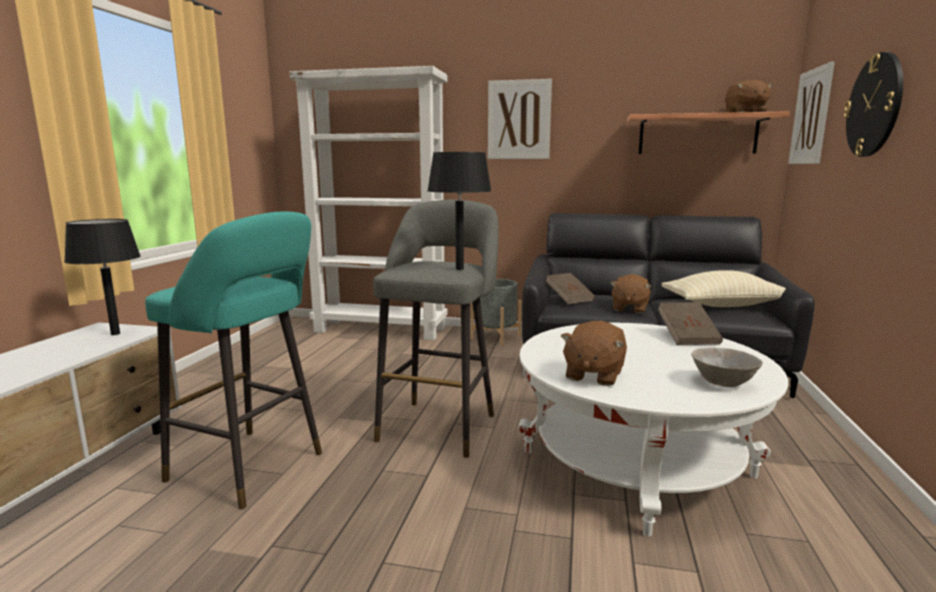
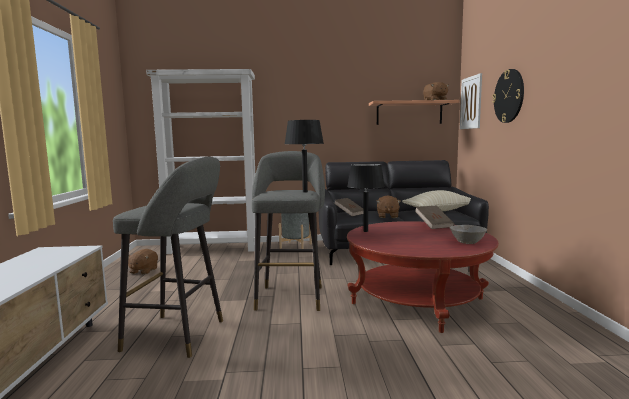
camera: 15 degrees left, 5 degrees down
(115, 334) = (63, 252): black table lamp -> black table lamp (365, 231)
(252, 468) = (180, 335): turquoise stool -> grey stool
(519, 120) = (302, 104): picture -> none
(593, 375) = (399, 245): brown plush toy -> brown plush toy (143, 271)
(636, 463) = (417, 301): white coffee table -> red coffee table

